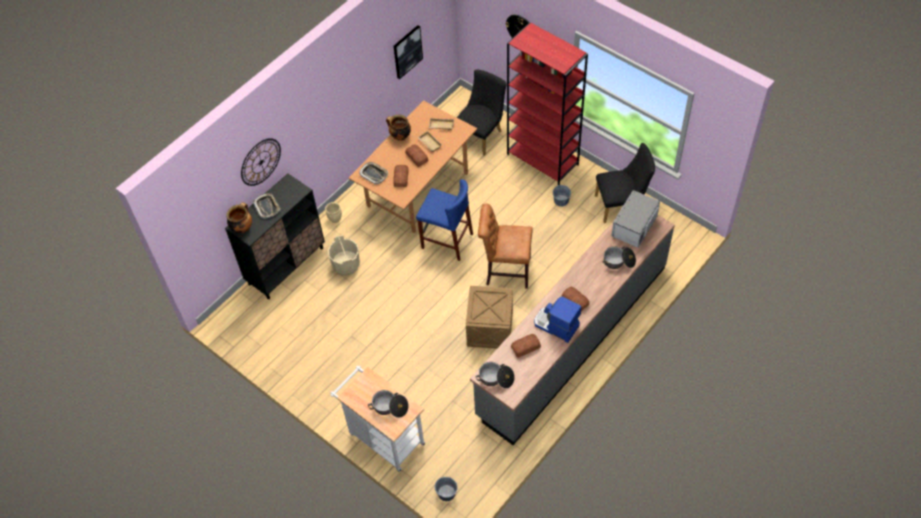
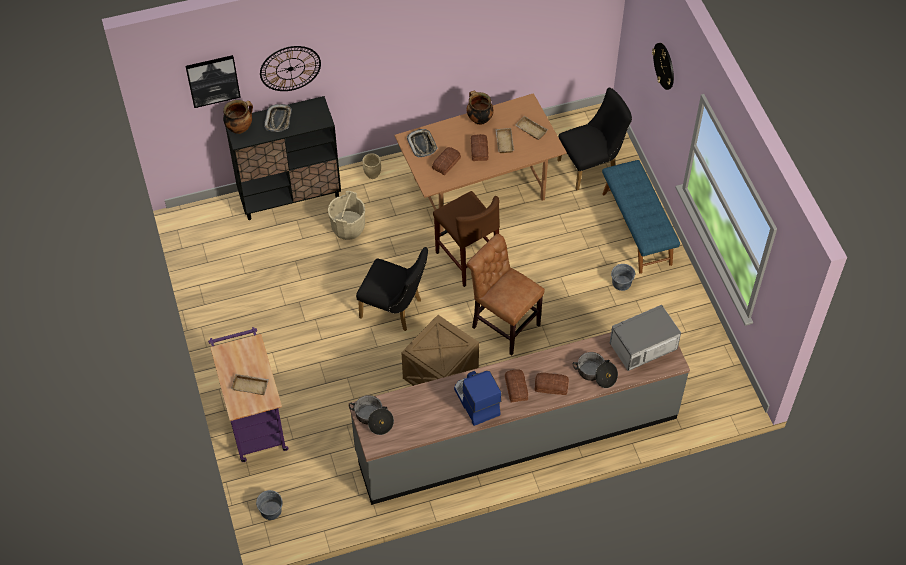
camera: 30 degrees right, 0 degrees up
(383, 437) = (254, 419): white cart -> purple cart
(390, 407) = (251, 385): cooking pot -> beige tray
(407, 51) = (533, 29): picture -> picture (213, 80)
(447, 241) = (467, 259): blue stool -> brown stool
(525, 347) = (427, 404): bread -> bread (551, 385)
(543, 159) = (637, 228): red bookcase -> blue bench
(621, 205) = (684, 325): black chair -> black chair (395, 310)

